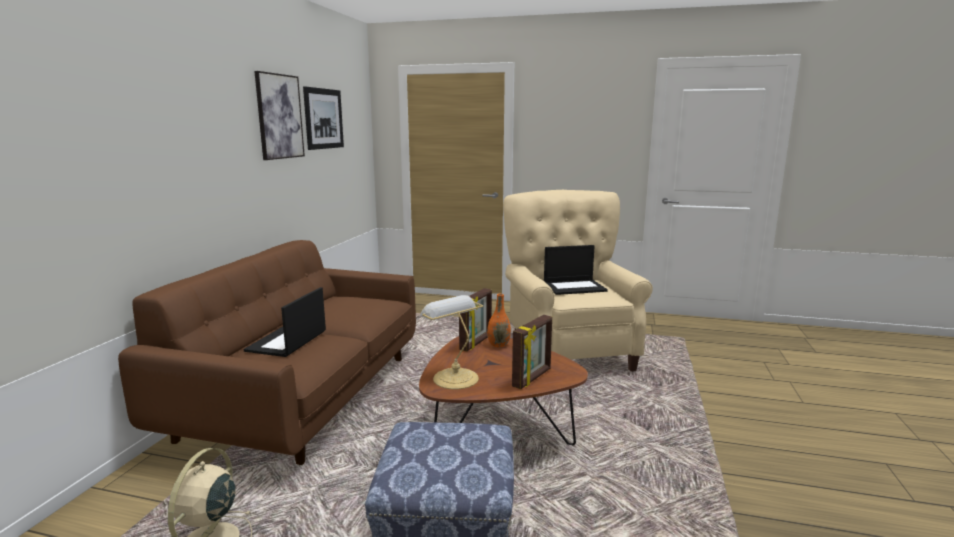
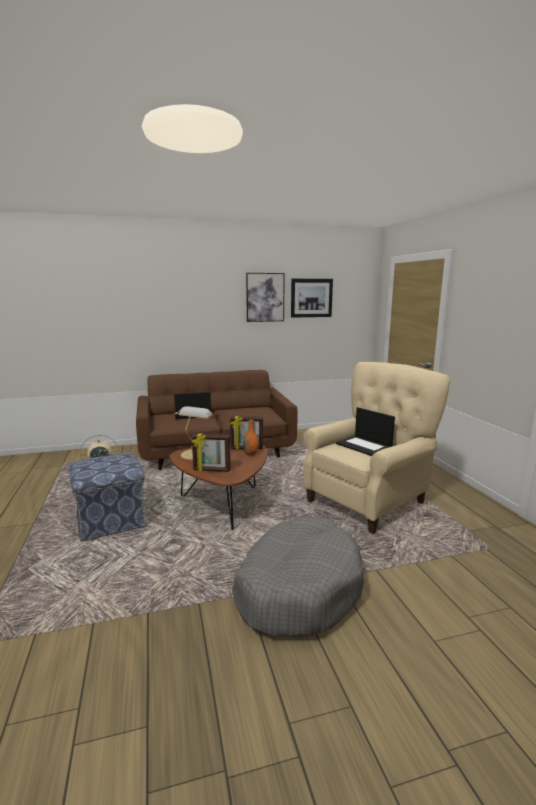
camera: 60 degrees right, 0 degrees up
(716, 438) = (298, 588): none -> grey dog bed

